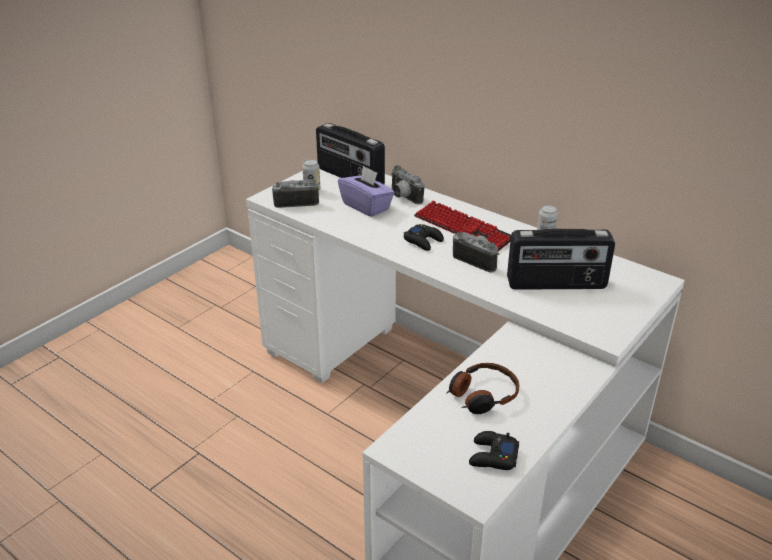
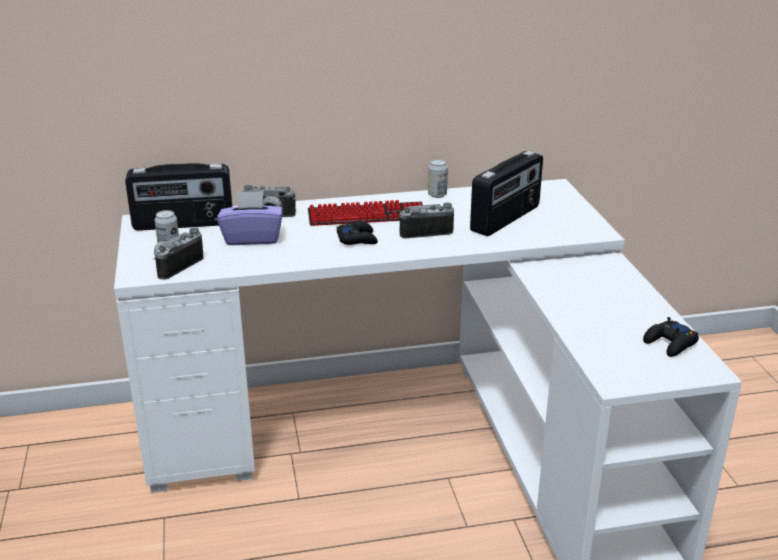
camera: 50 degrees left, 5 degrees down
(482, 396) = (592, 315): headphones -> none

